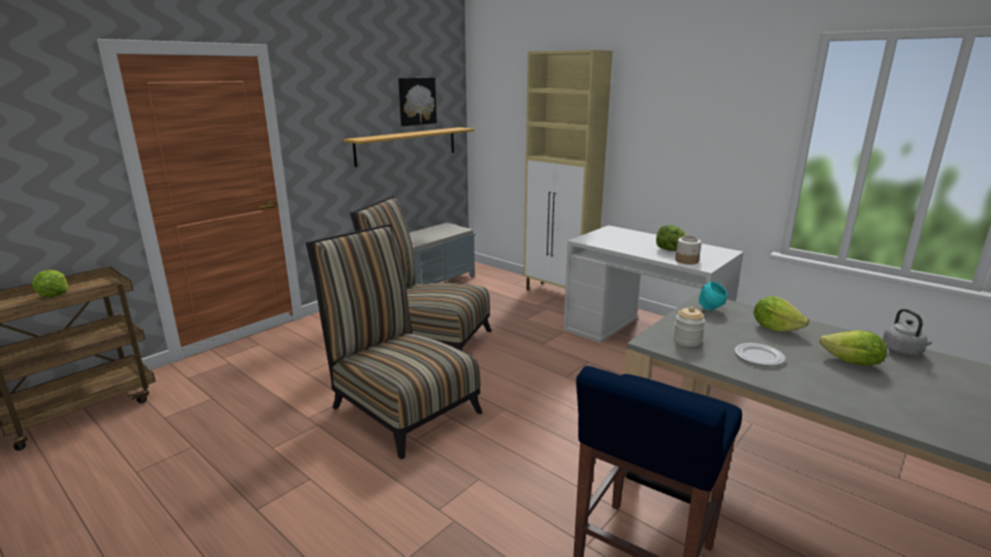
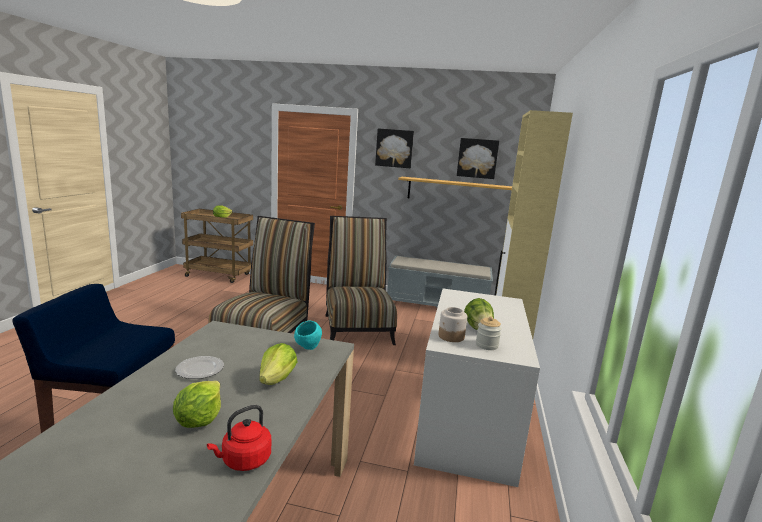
camera: 60 degrees right, 5 degrees down
(328, 101) = (394, 148): none -> picture
(687, 341) = (224, 340): jar -> jar (487, 345)
(903, 352) = (244, 461): grey kettle -> red kettle

